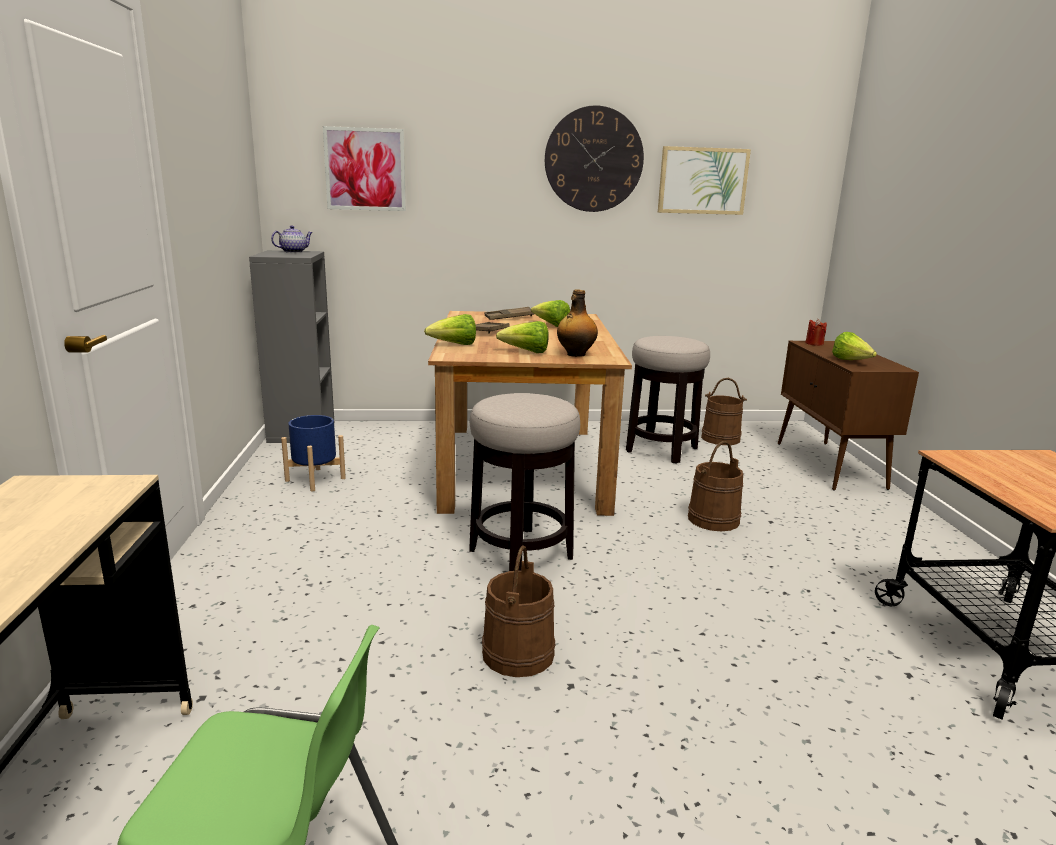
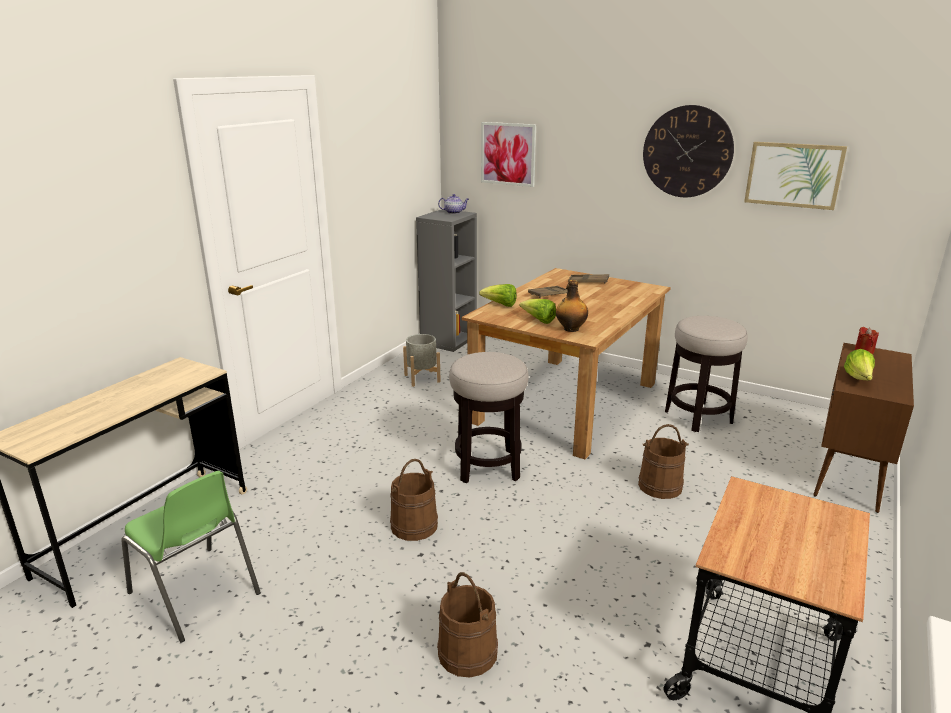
camera: 35 degrees right, 5 degrees up
(315, 479) = (422, 378): blue planter -> grey planter
(551, 325) = (606, 295): lettuce -> none
(720, 438) = (771, 419): brown bucket -> brown bucket (468, 652)

